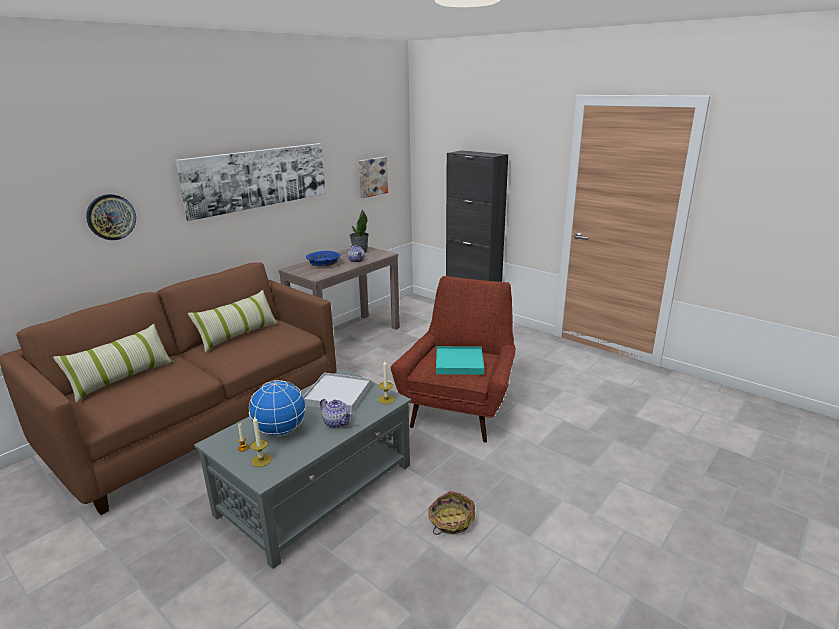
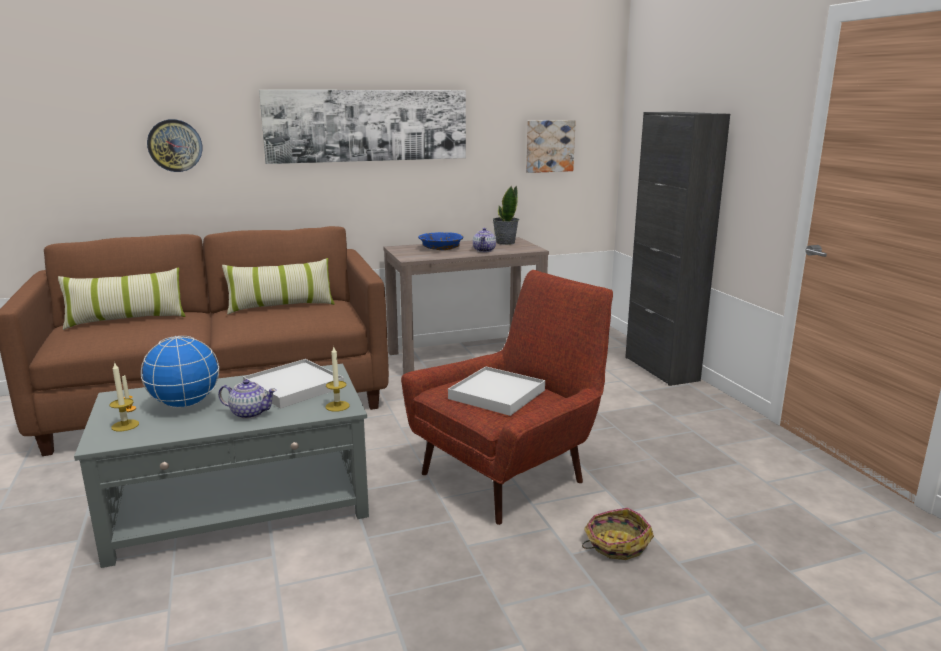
camera: 30 degrees right, 5 degrees down
(336, 422) = (249, 413): teapot -> teapot turned 60 degrees counterclockwise
(451, 521) = (337, 602): basket -> basket (615, 544)
(459, 363) = (496, 394): turquoise tray -> white tray

